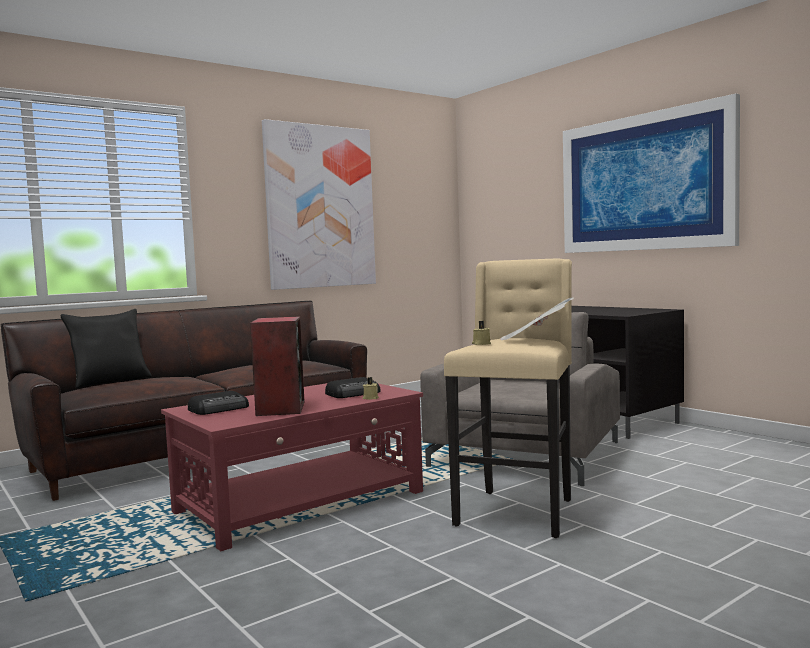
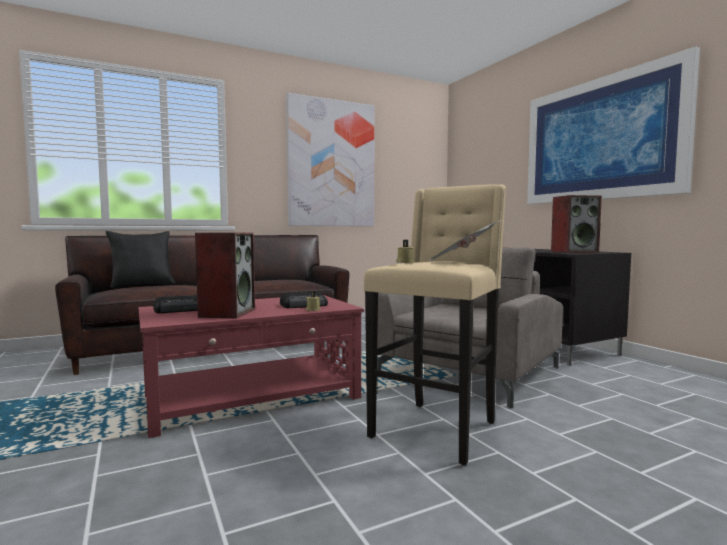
camera: 10 degrees right, 0 degrees up
(625, 311) = (574, 252): none -> speaker

